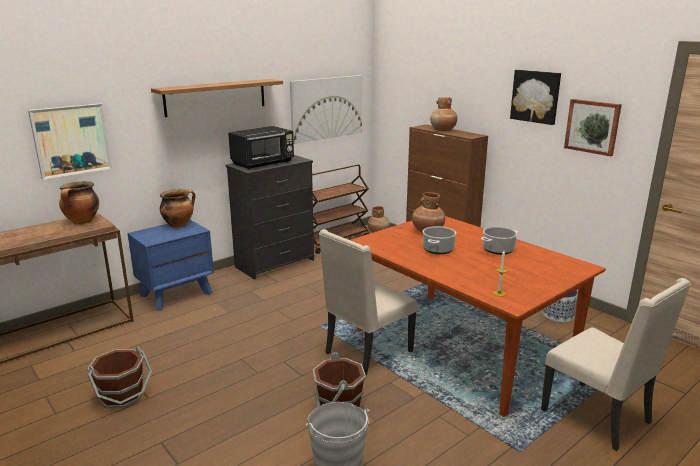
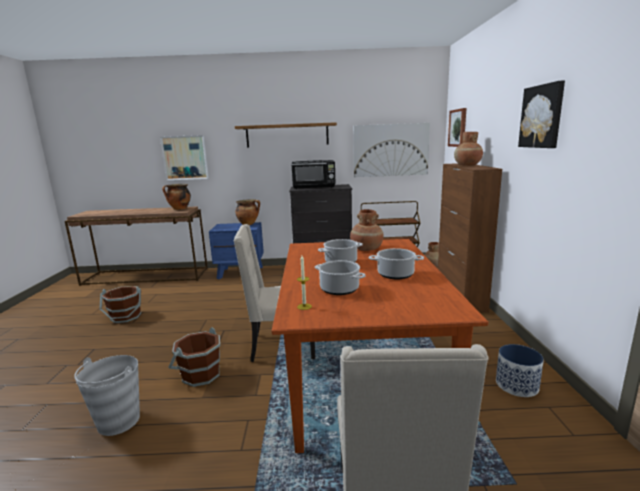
camera: 40 degrees right, 5 degrees down
(489, 273) = (339, 289): none -> cooking pot
(592, 126) = (592, 144): picture -> picture (458, 128)

